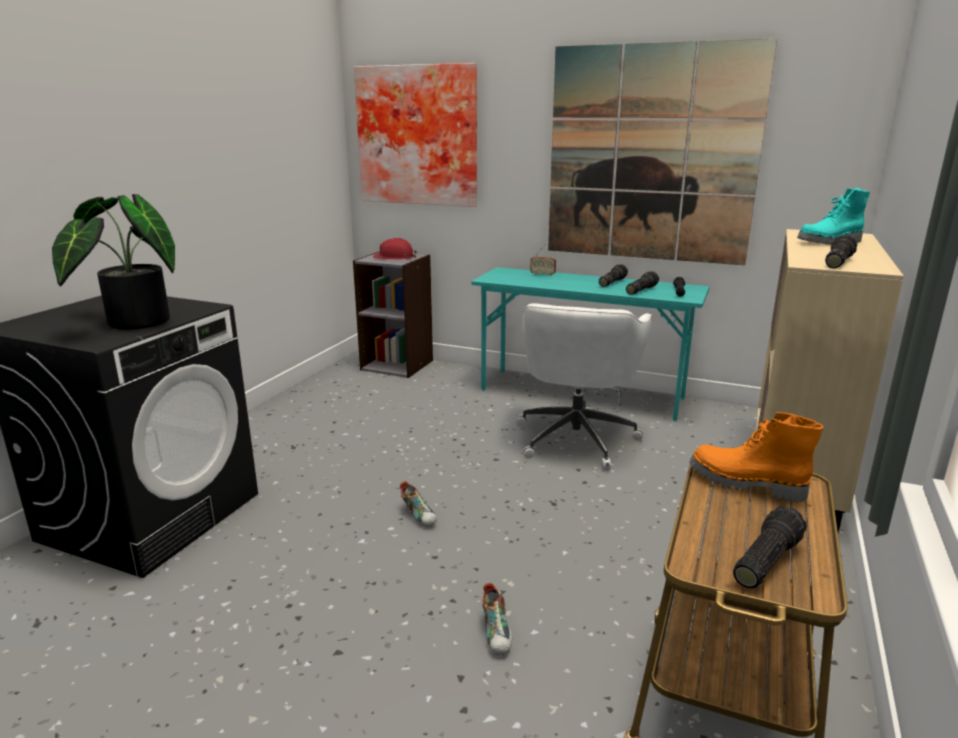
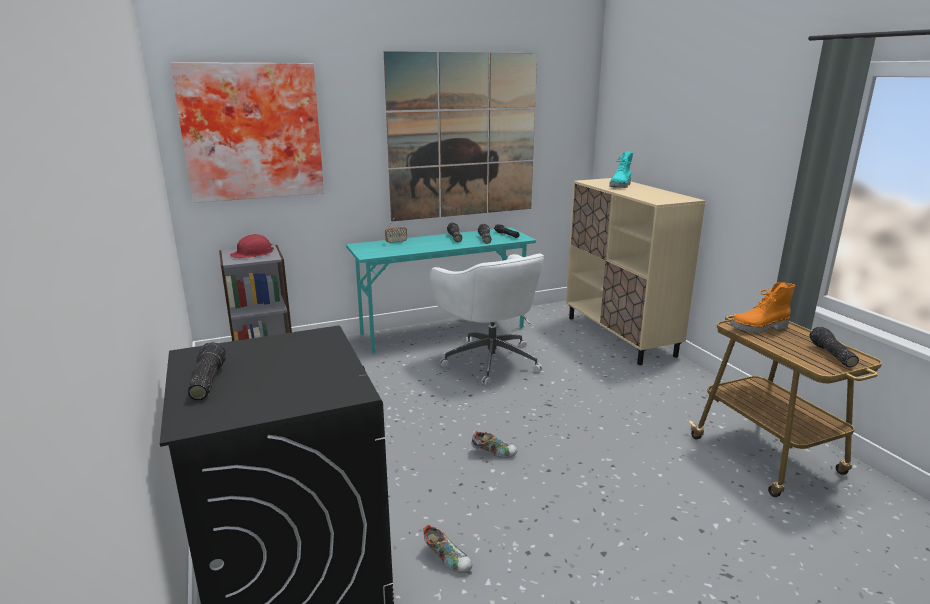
camera: 45 degrees left, 0 degrees up
(131, 323) = (314, 369): potted plant -> none
(497, 633) = (648, 486): shoe -> shoe (447, 559)
(836, 262) = (664, 198): flashlight -> flashlight (206, 381)

